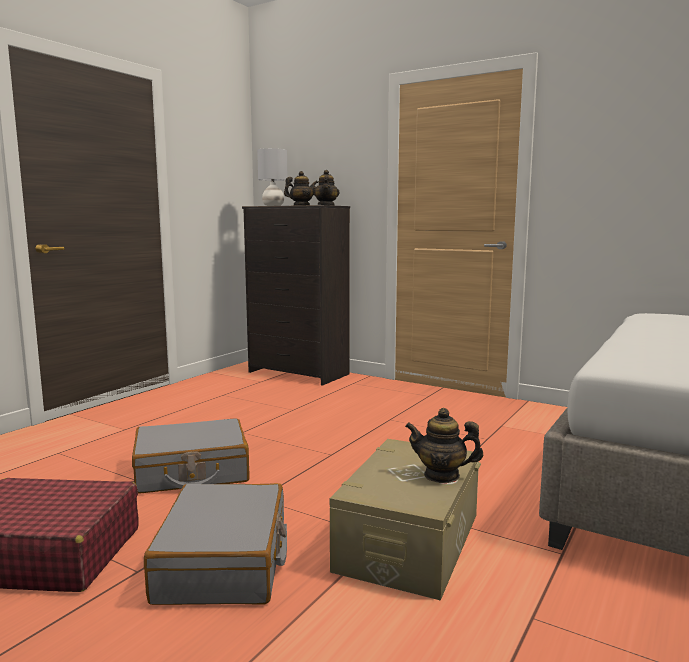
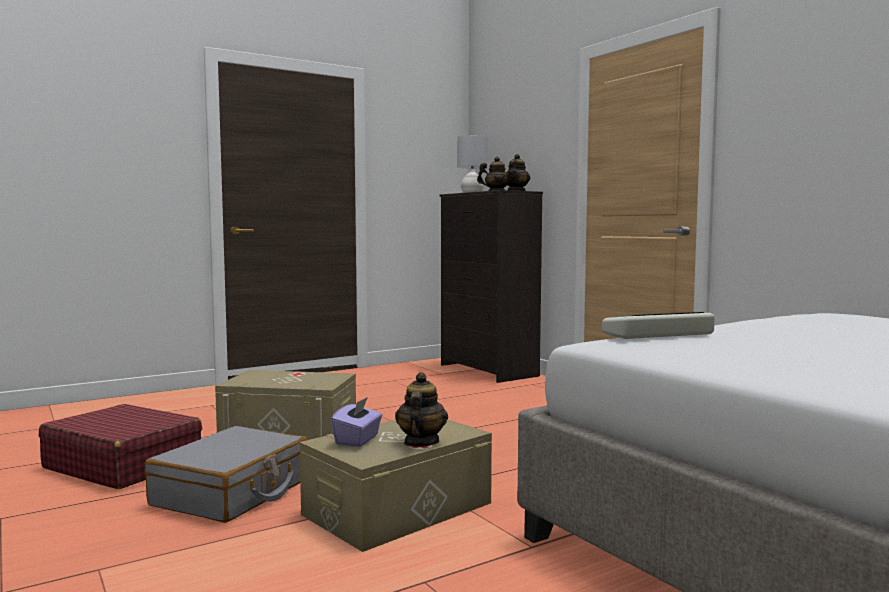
camera: 25 degrees right, 5 degrees down
(192, 472) = (289, 432): grey suitcase -> beige storage box
(384, 484) = (358, 440): none -> purple tissue box
(442, 475) = (420, 442): teapot -> teapot turned 60 degrees clockwise
(633, 351) = (658, 334): none -> keyboard

